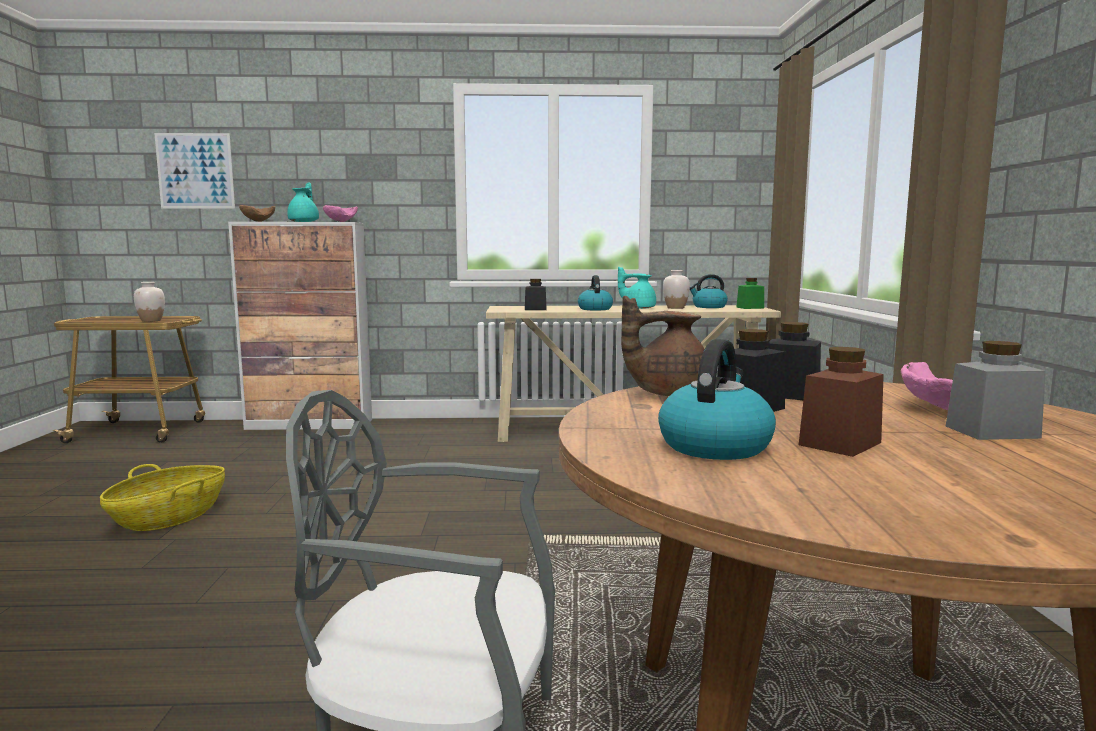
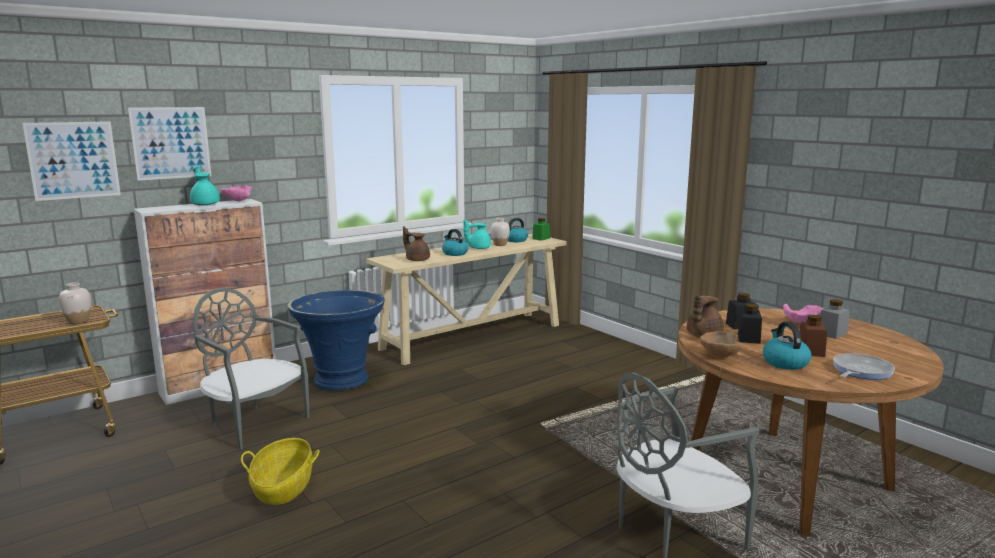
camera: 35 degrees left, 5 degrees up
(258, 222) = (160, 208): brown bowl -> brown bowl (718, 356)
(269, 458) = (254, 423): none -> grey chair
(285, 157) = (171, 143): none -> picture
(413, 441) = (341, 380): none -> blue planter
(535, 309) = (417, 259): black jar -> brown teapot
(879, 494) = (860, 371): none -> frying pan

